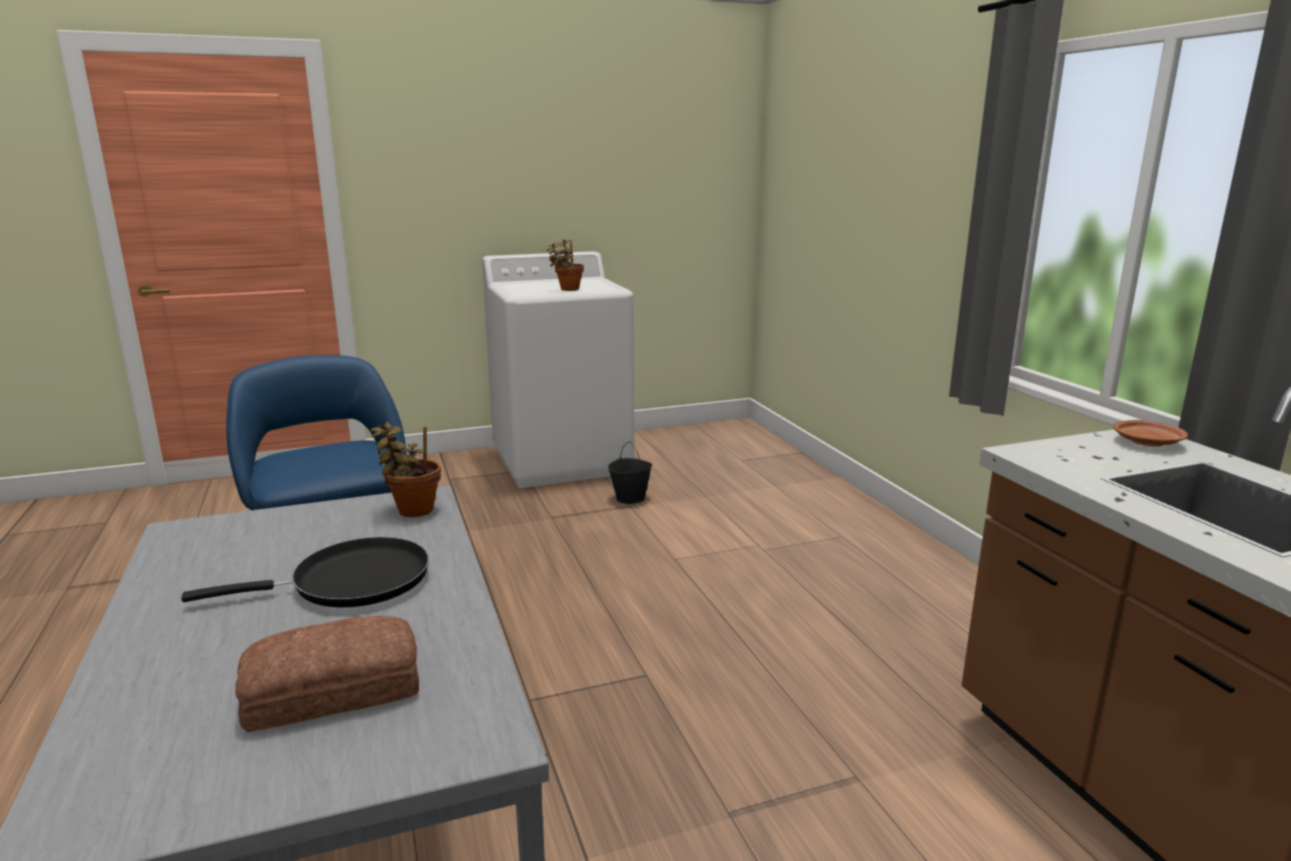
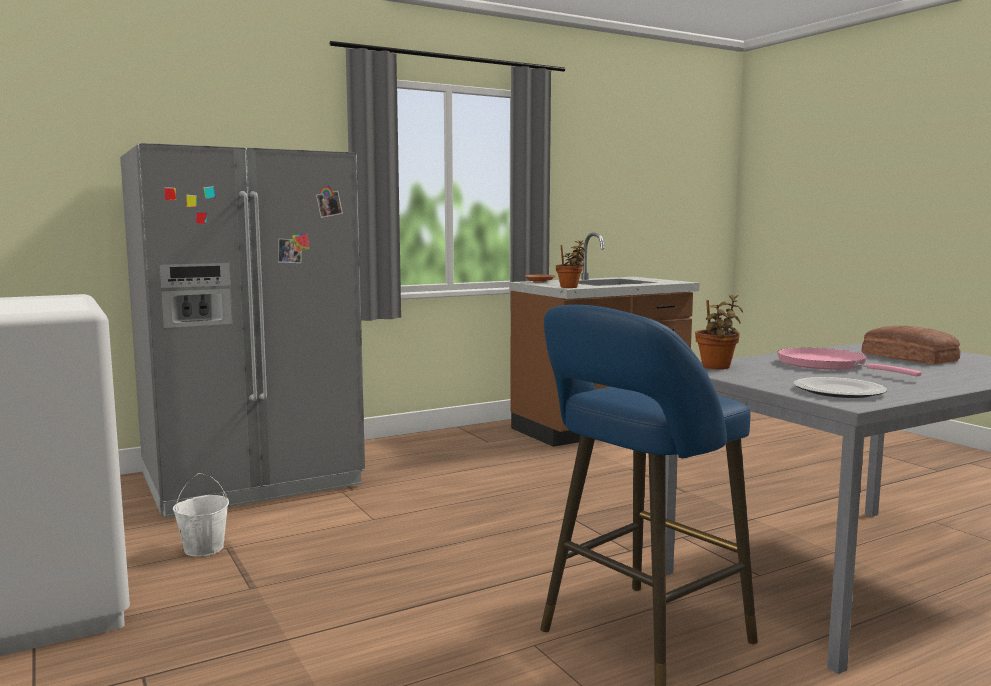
camera: 100 degrees left, 10 degrees down
(220, 539) = (838, 391): none -> plate
(351, 582) = (827, 365): black frying pan -> pink frying pan
(567, 289) = (58, 302): potted plant -> potted plant (570, 287)
(630, 498) = (203, 549): black bucket -> white bucket
(796, 504) = (251, 480): none -> grey fridge

